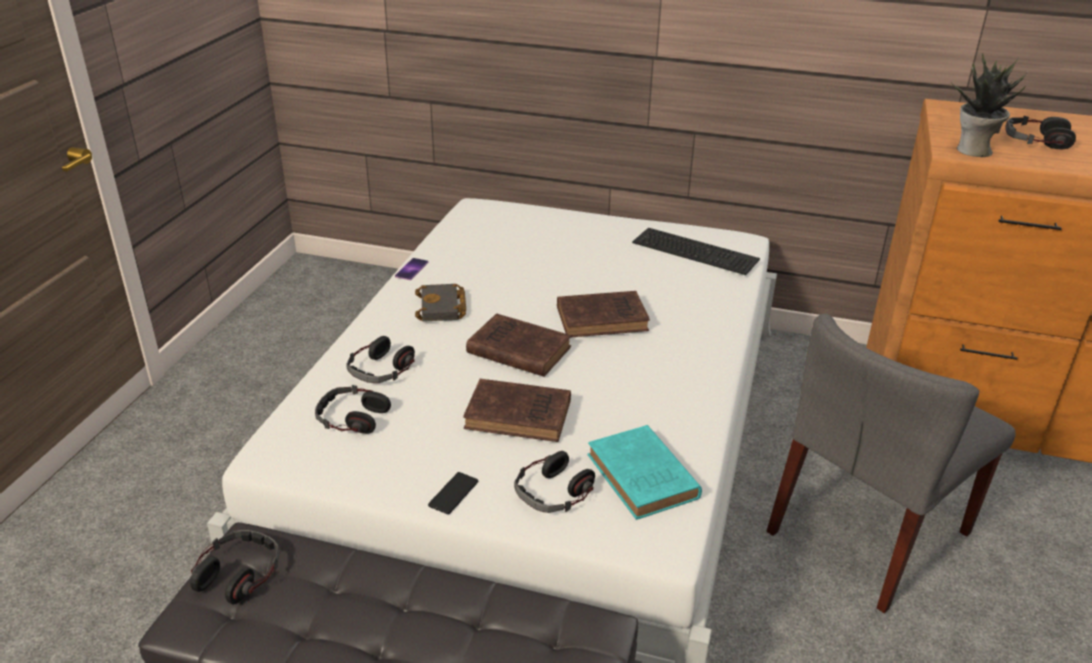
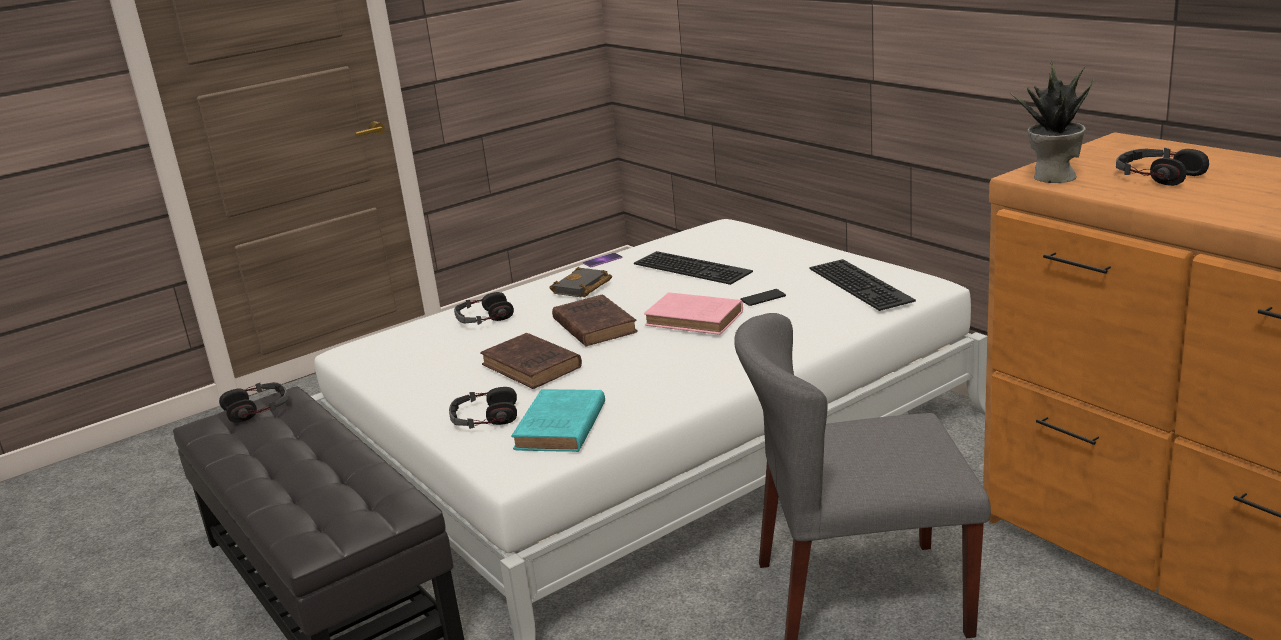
camera: 40 degrees right, 10 degrees down
(352, 418) = (426, 342): headphones -> none
(453, 493) = (421, 400): phone -> phone (763, 298)
(521, 260) = (694, 267): none -> keyboard
(604, 319) = (696, 319): brown book -> pink book

